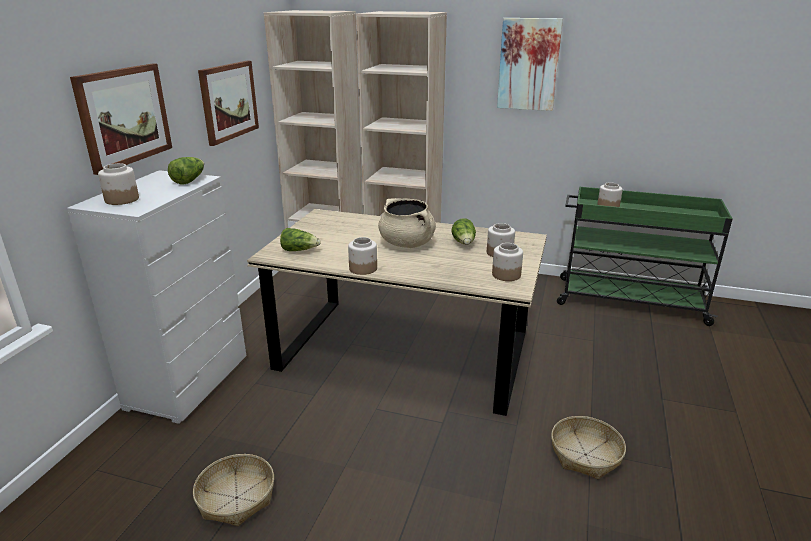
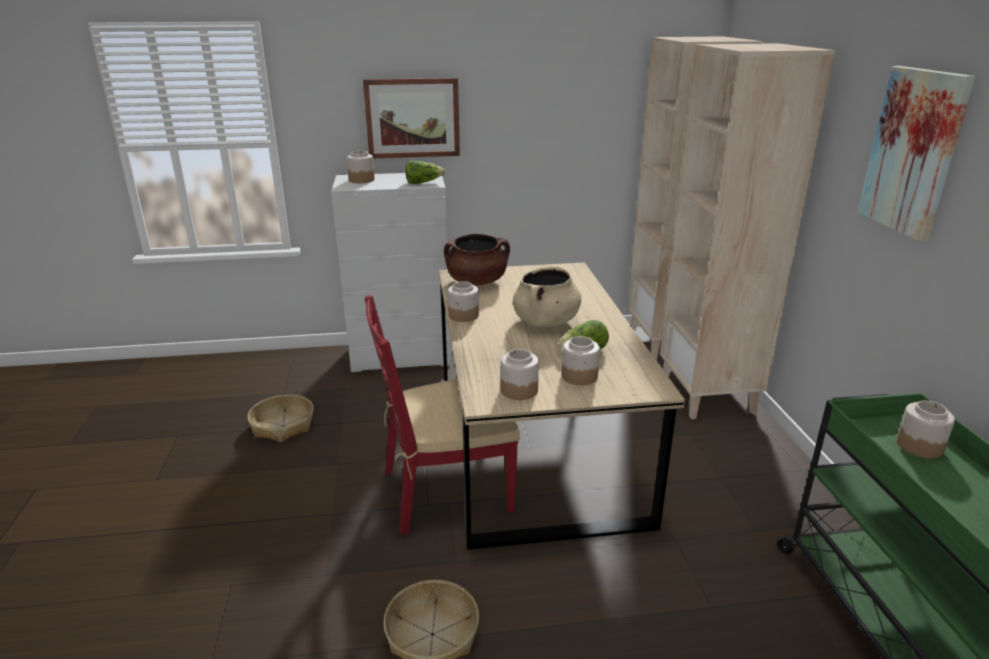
camera: 65 degrees right, 0 degrees up
(228, 101) = (563, 127): picture -> none
(299, 250) = (477, 282): lettuce -> brown cooking pot
(431, 409) = (445, 491): none -> red chair

